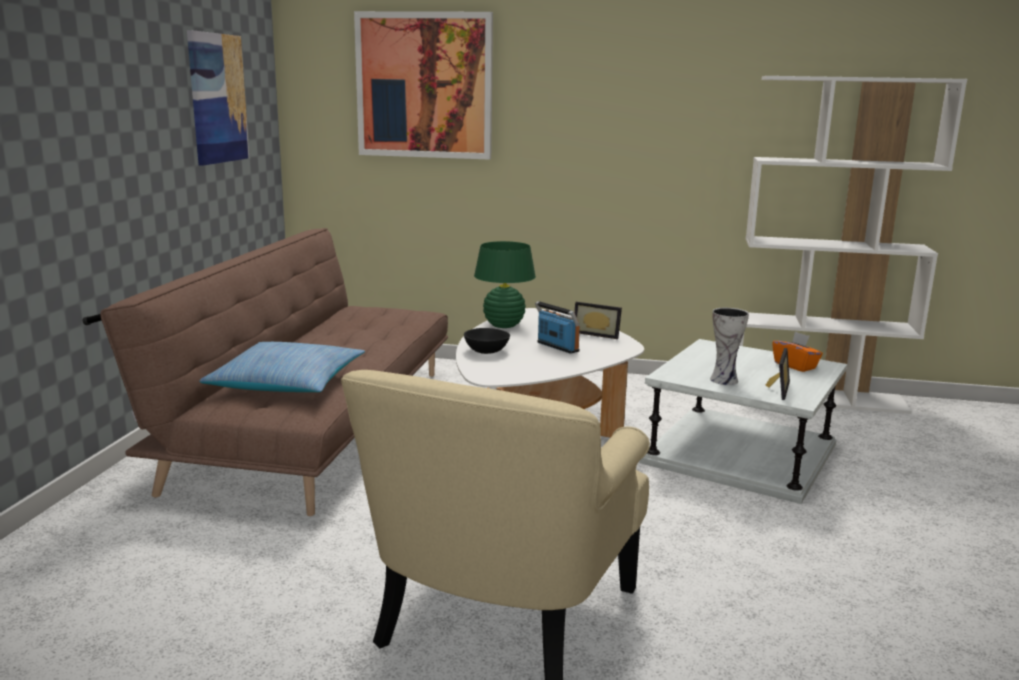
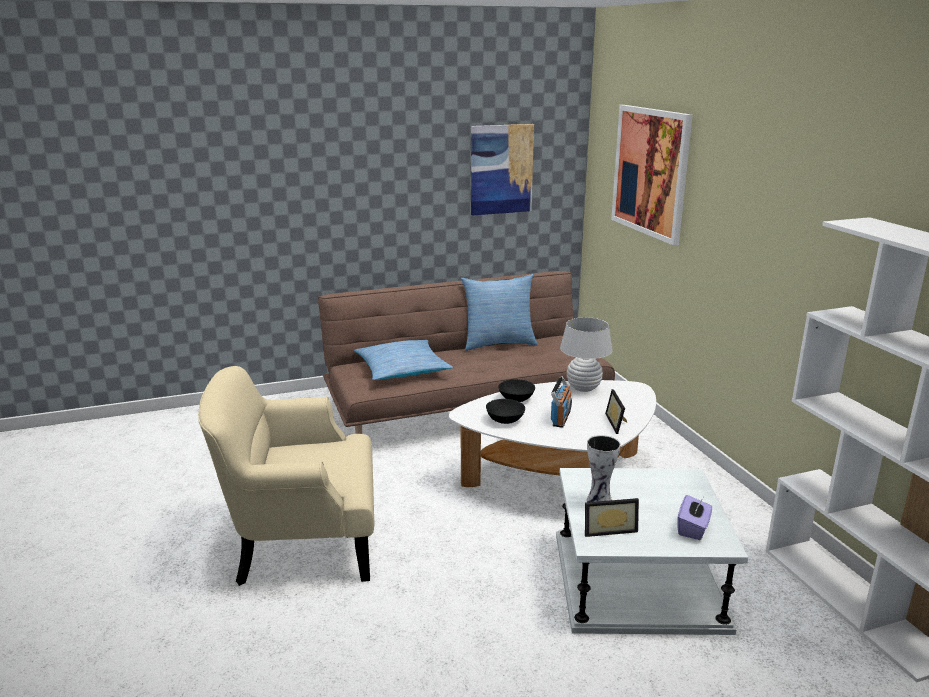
camera: 60 degrees right, 5 degrees up
(310, 330) = (498, 343): none -> pillow
(504, 325) = (583, 388): green table lamp -> white table lamp
(529, 365) = (505, 419): none -> black bowl
(795, 366) = (693, 529): orange tissue box -> purple tissue box

